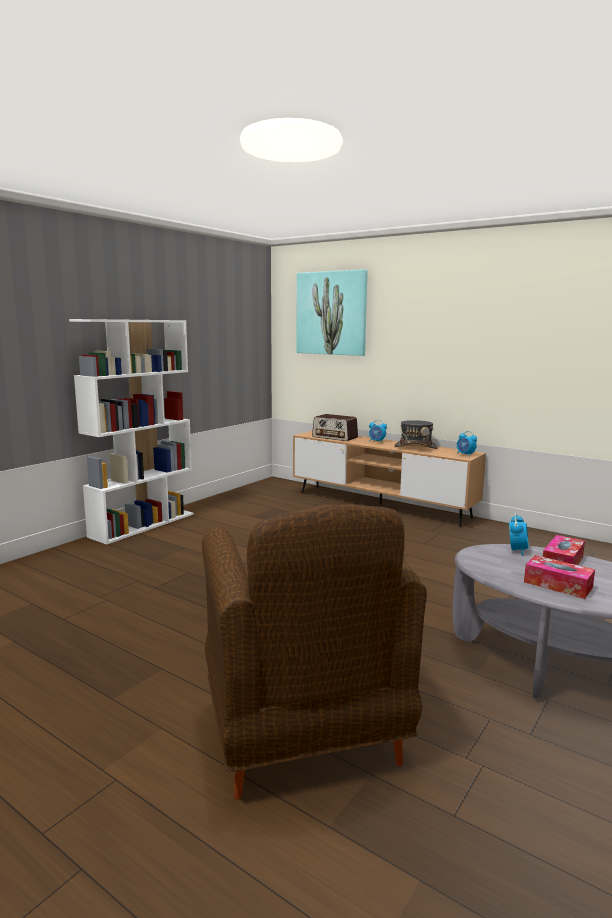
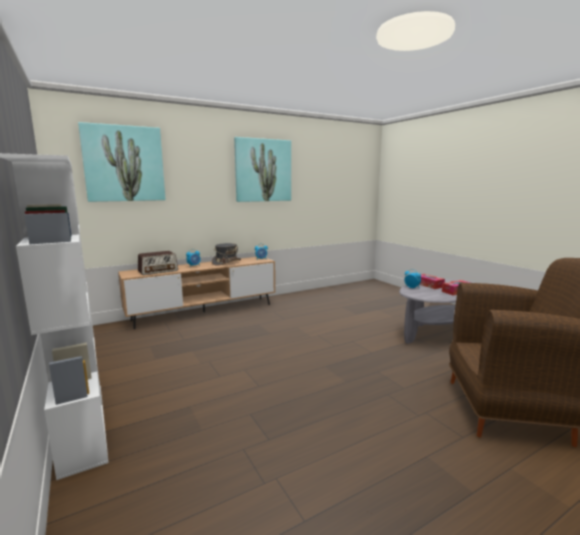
camera: 65 degrees left, 0 degrees up
(502, 318) = (263, 170): none -> picture

